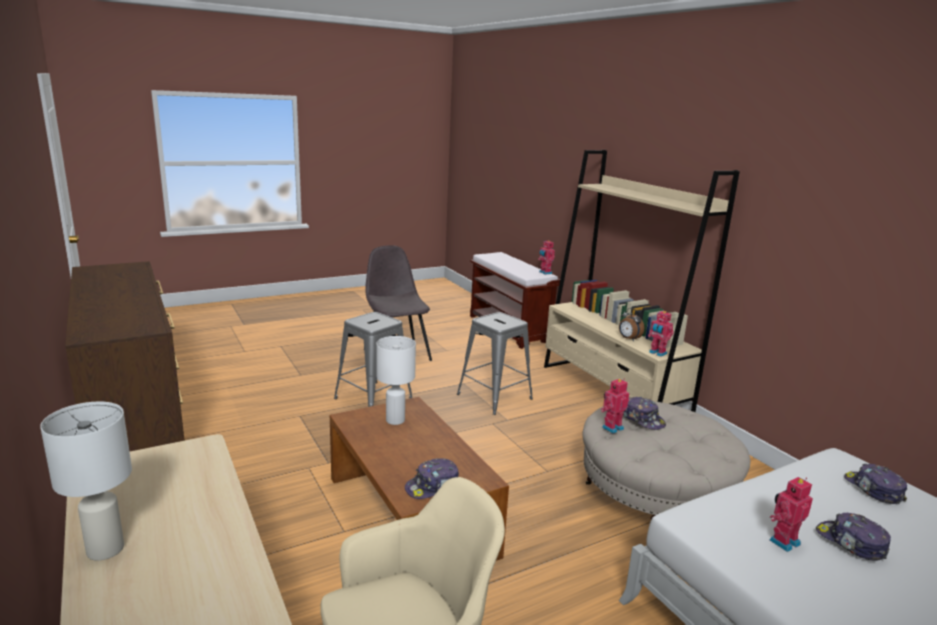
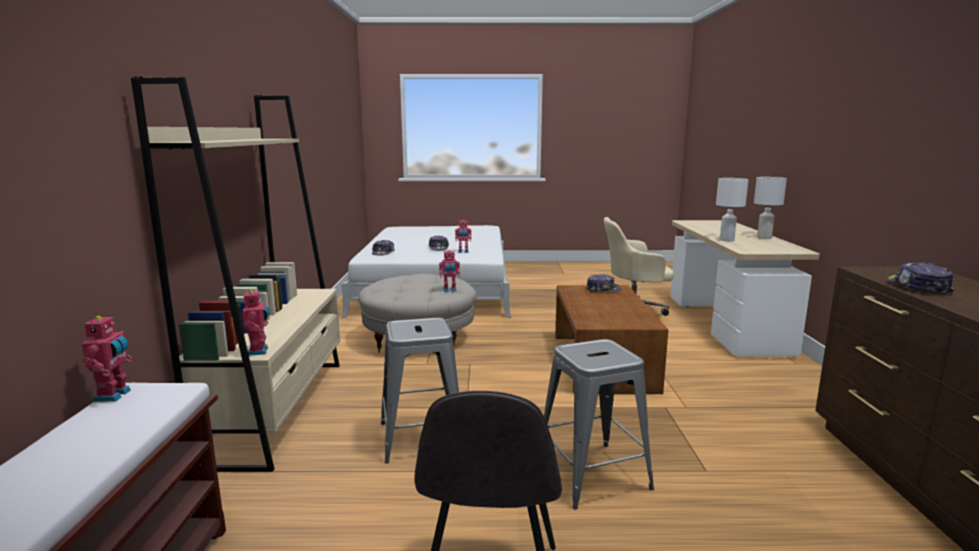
camera: 150 degrees left, 5 degrees down
(395, 420) = (609, 317): white table lamp -> white table lamp (726, 240)
(628, 339) = (306, 305): alarm clock -> none
(642, 419) = (420, 289): cap -> cap (917, 287)
(657, 353) = (320, 292): toy robot -> toy robot (259, 351)

